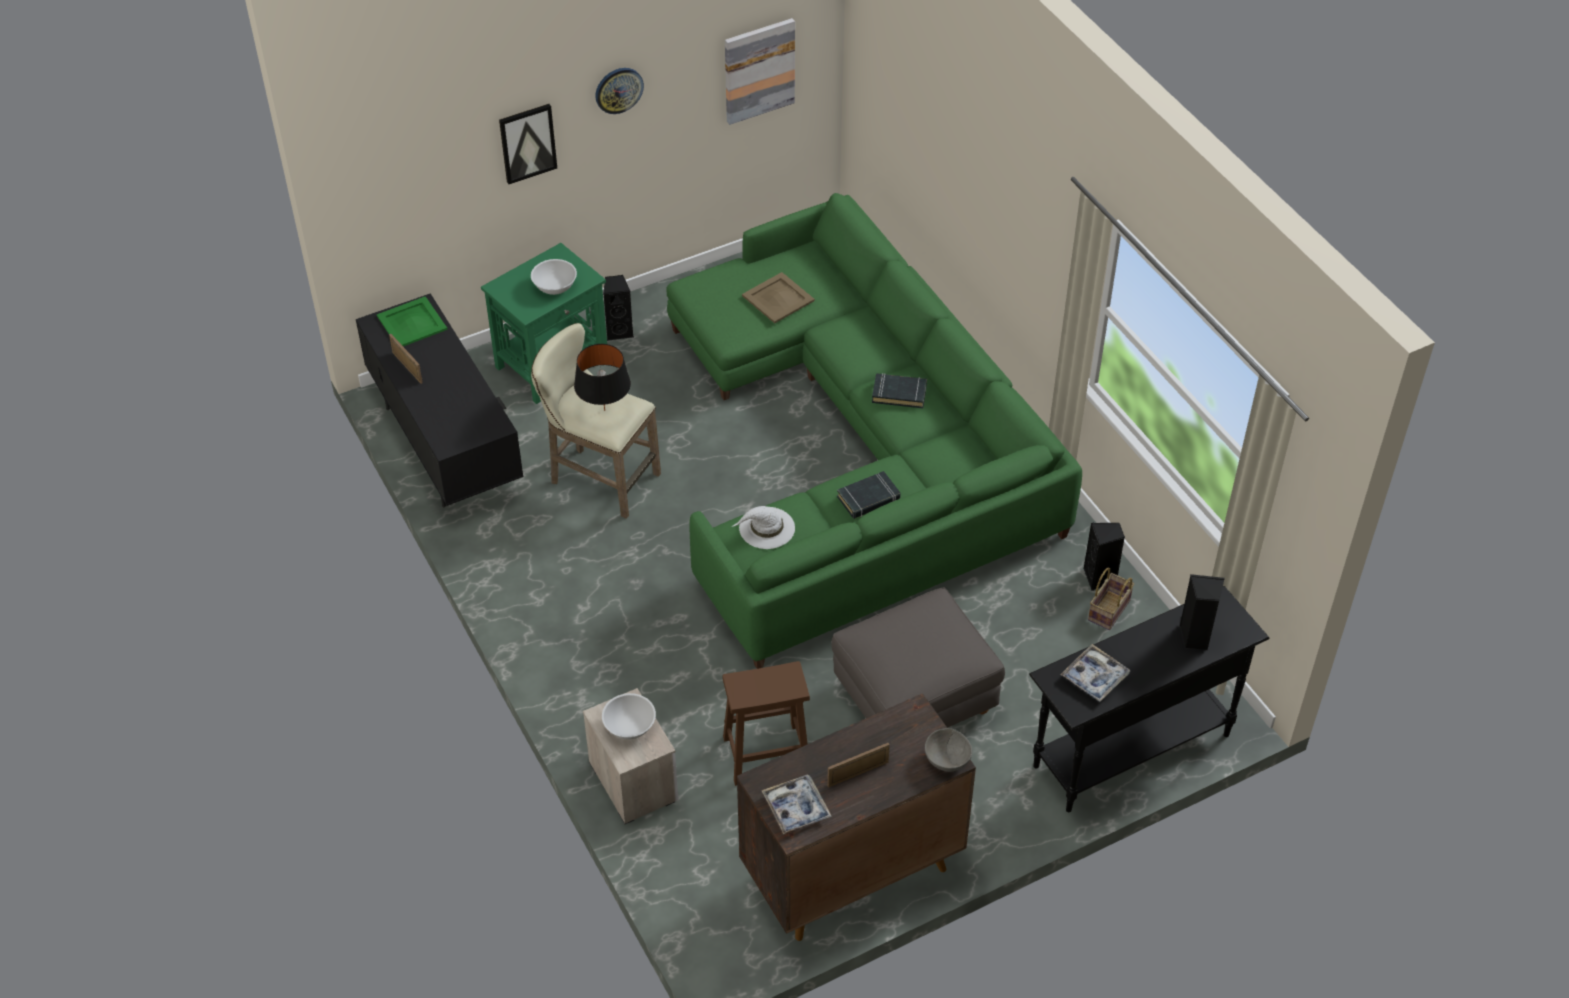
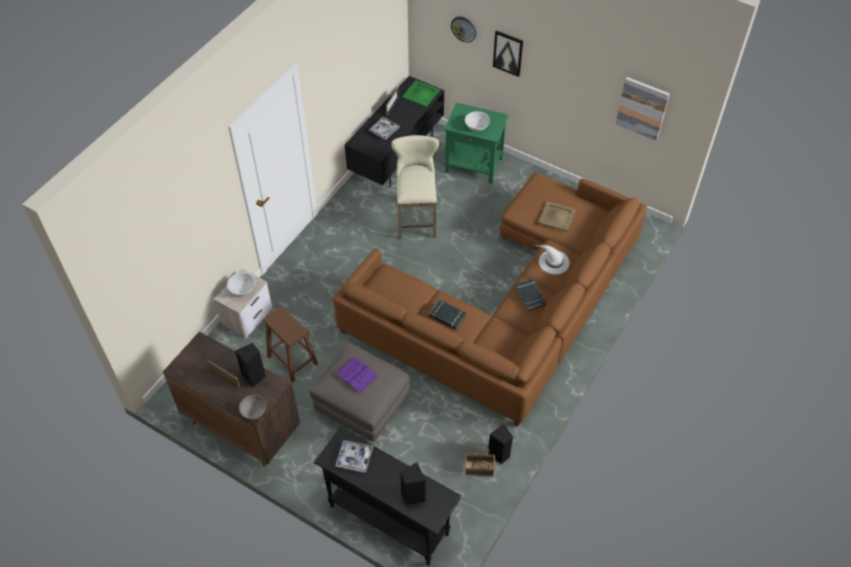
camera: 60 degrees right, 5 degrees up
(604, 410) = (413, 183): black table lamp -> none
(618, 90) = (561, 60): wall clock -> wall clock (464, 29)
(619, 331) = (515, 178): black speaker -> black speaker (254, 377)
(766, 528) = (398, 284): white hat -> white hat (553, 262)
(796, 808) = (191, 363): tray -> tray (384, 130)
(858, 453) = (508, 308): green sofa -> brown sofa
(911, 643) = (356, 375): none -> purple book

